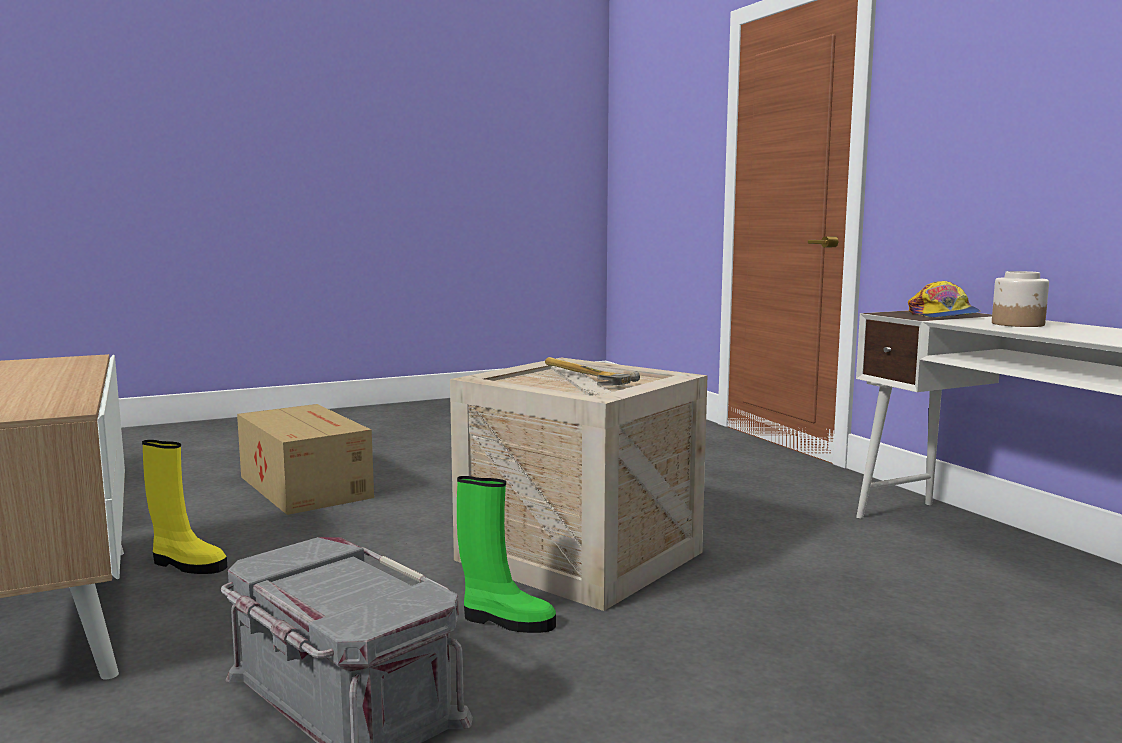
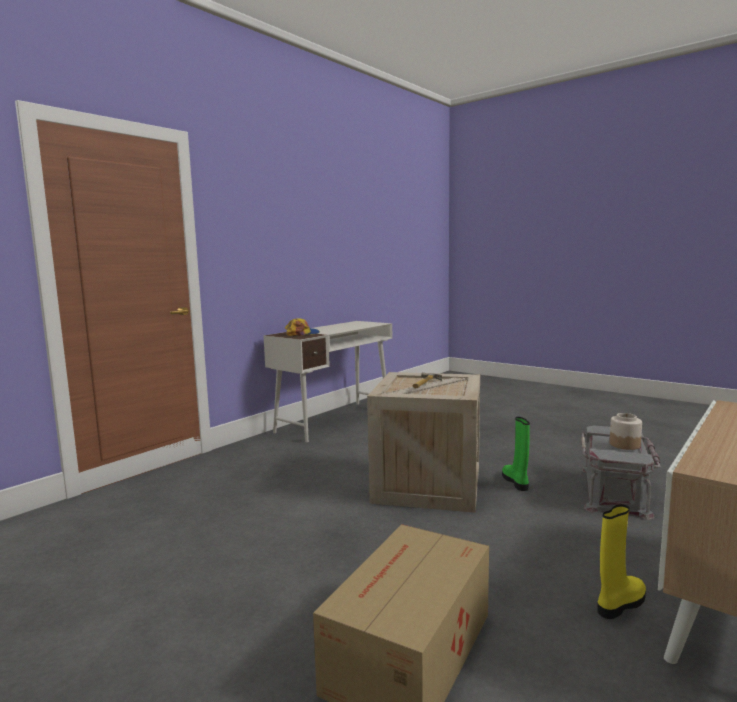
camera: 115 degrees left, 0 degrees up
(187, 565) = (620, 604): yellow boot -> yellow boot turned 60 degrees clockwise
(1018, 324) = (329, 329): jar -> jar (624, 445)

